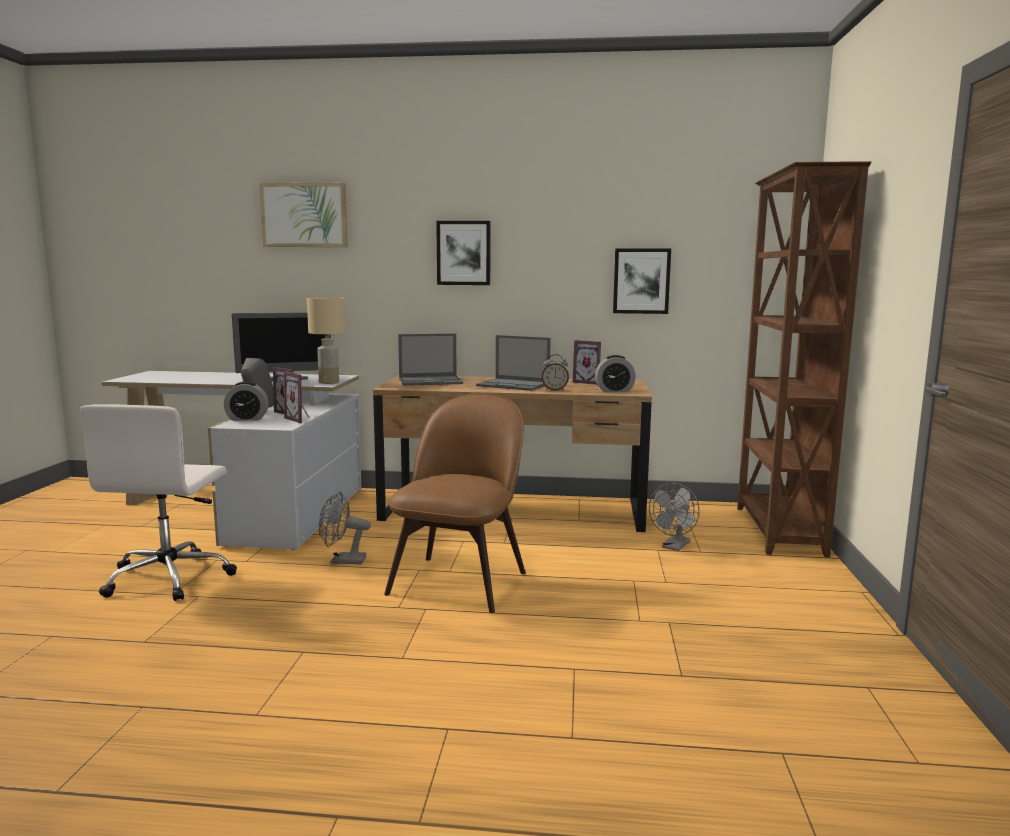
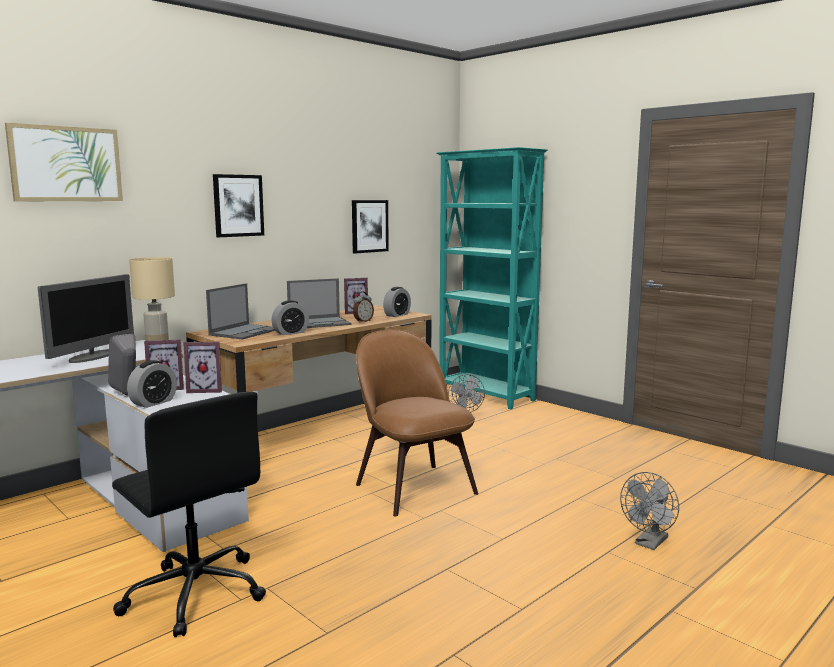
camera: 50 degrees left, 0 degrees up
(170, 577) = (195, 593): white office chair -> black office chair
(342, 561) = (303, 512): grey fan -> grey fan (649, 543)
(455, 387) = (290, 333): none -> alarm clock
(778, 531) = (486, 395): brown bookcase -> turquoise bookcase

